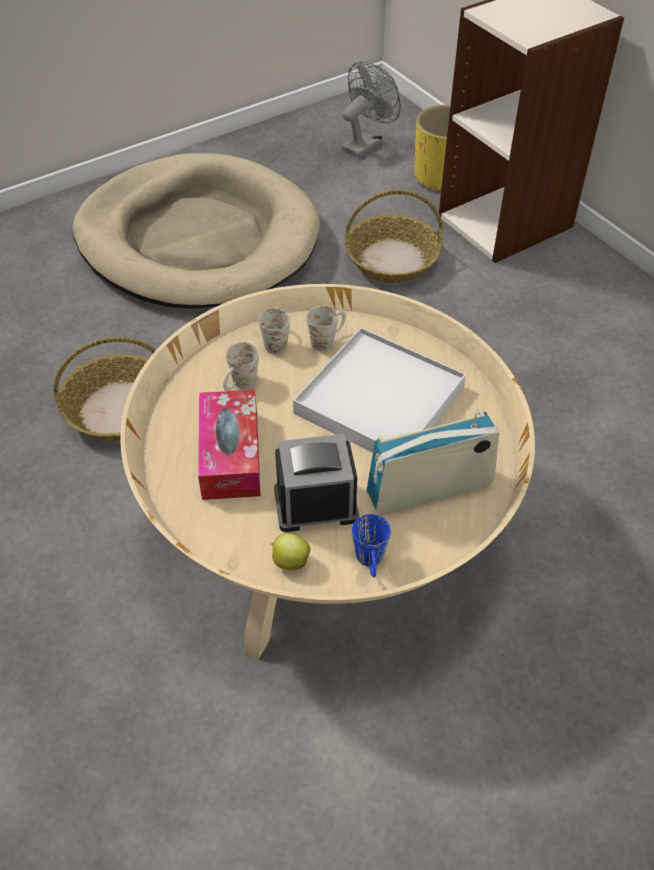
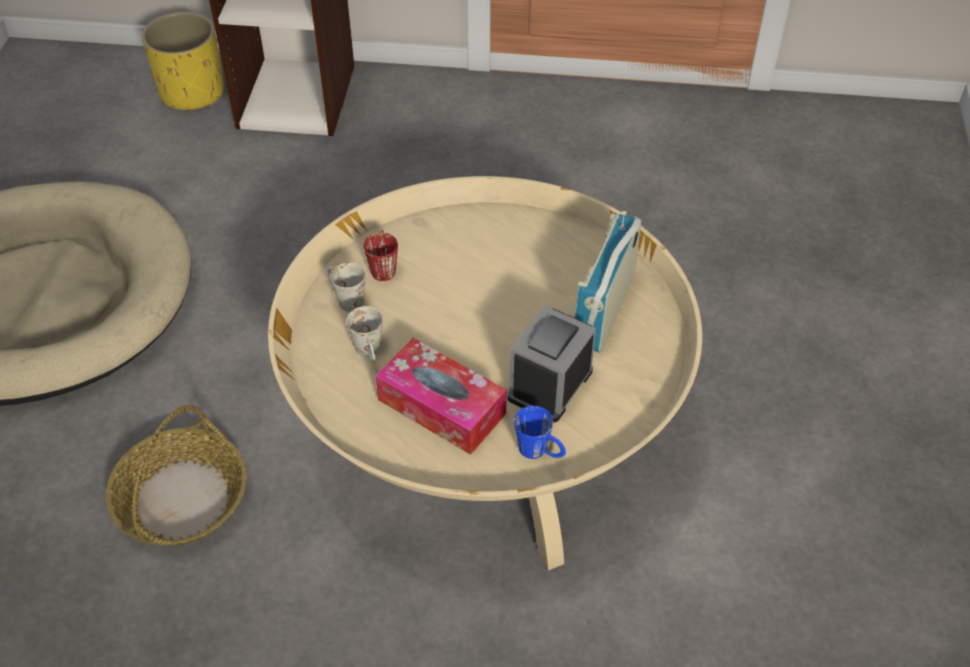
camera: 50 degrees left, 0 degrees up
(290, 561) = (590, 435): apple -> none
(328, 340) = (383, 266): white mug -> red mug
(366, 143) = (79, 106): grey fan -> none
(371, 563) = (638, 387): blue mug -> blue mug (540, 452)
(379, 400) = (484, 279): white tray -> none
(392, 259) = (246, 191): basket -> none

